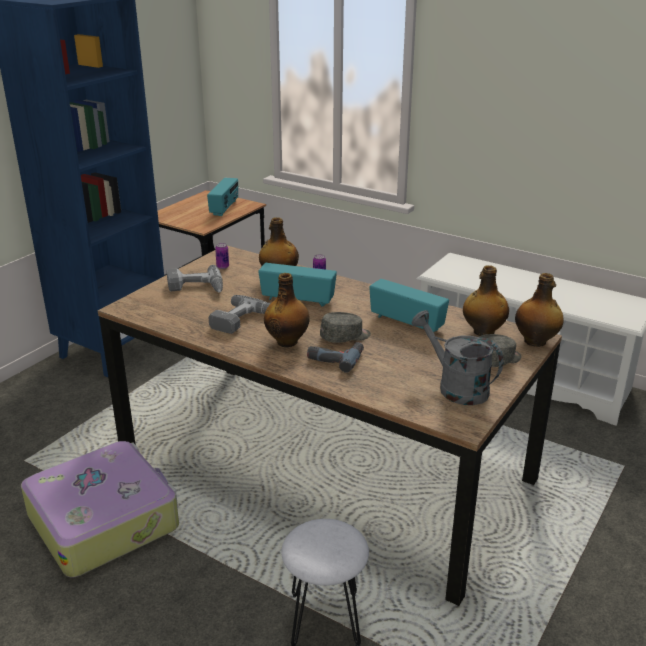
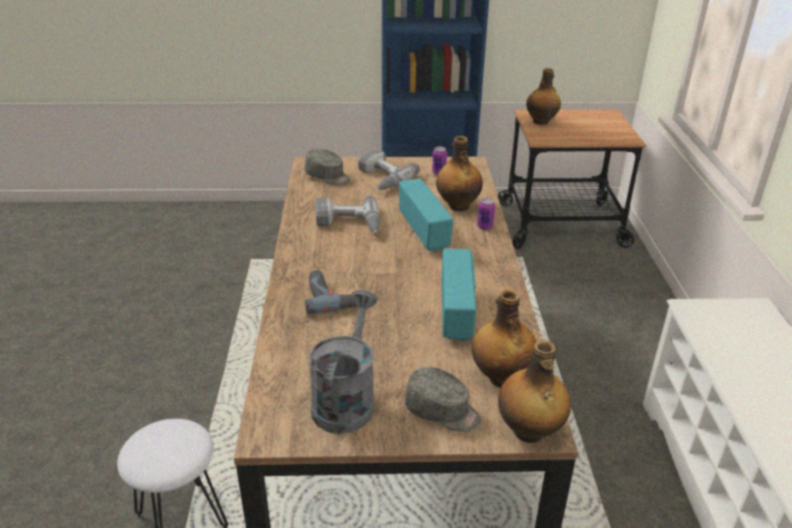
camera: 55 degrees right, 5 degrees up
(104, 520) = (216, 330): suitcase -> none
(224, 208) = (597, 132): radio -> none
(287, 341) = (335, 259): bottle -> bottle (541, 122)
(345, 337) = (379, 287): grey cap -> grey cap (328, 177)

